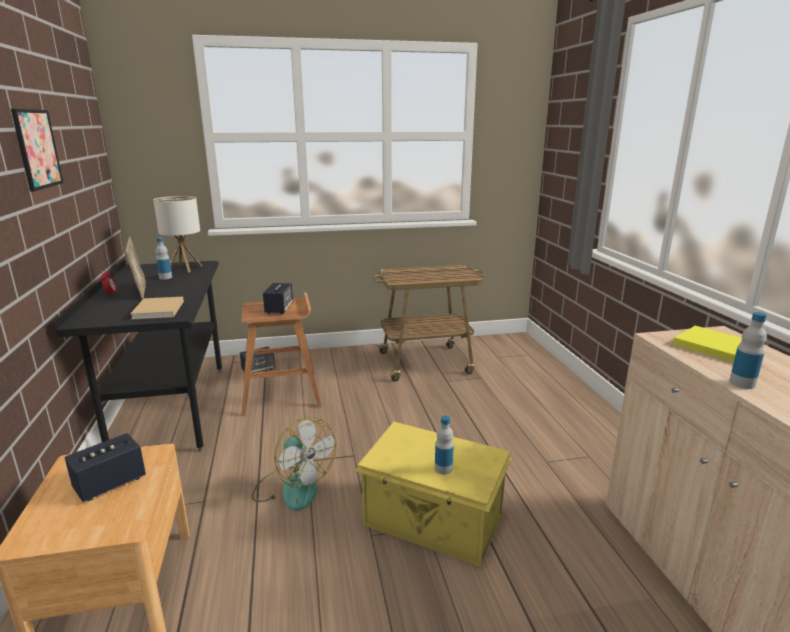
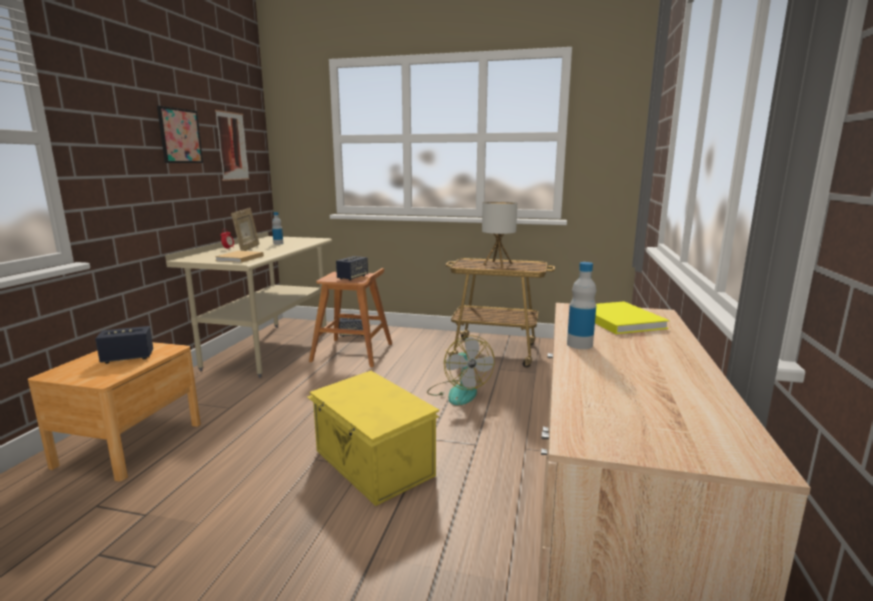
camera: 25 degrees right, 5 degrees down
(81, 153) = (232, 146): none -> picture
(172, 409) = (268, 349): black desk -> beige desk
(184, 268) = (300, 240): table lamp -> table lamp (497, 264)
(293, 487) = (295, 414): fan -> fan (458, 392)
(443, 469) = (367, 408): bottle -> none

